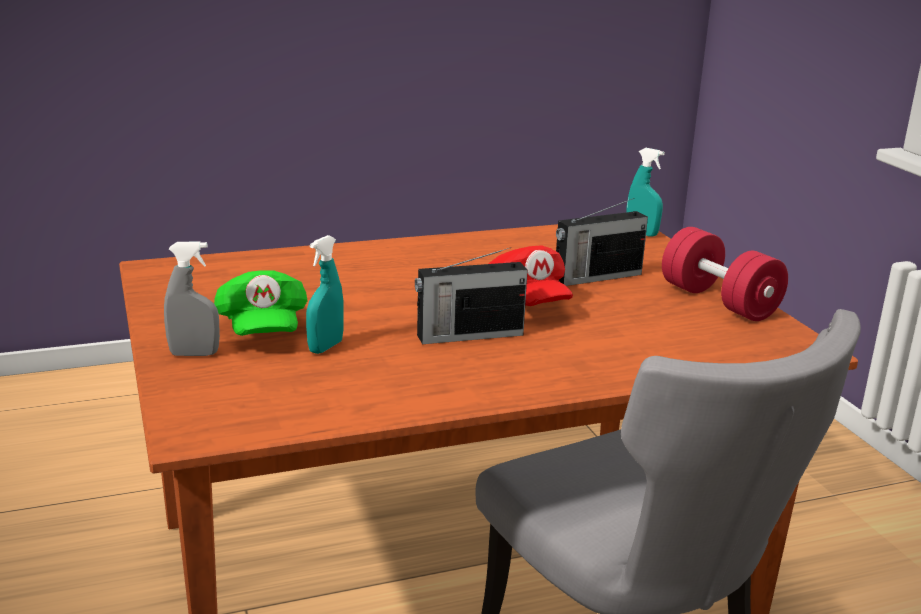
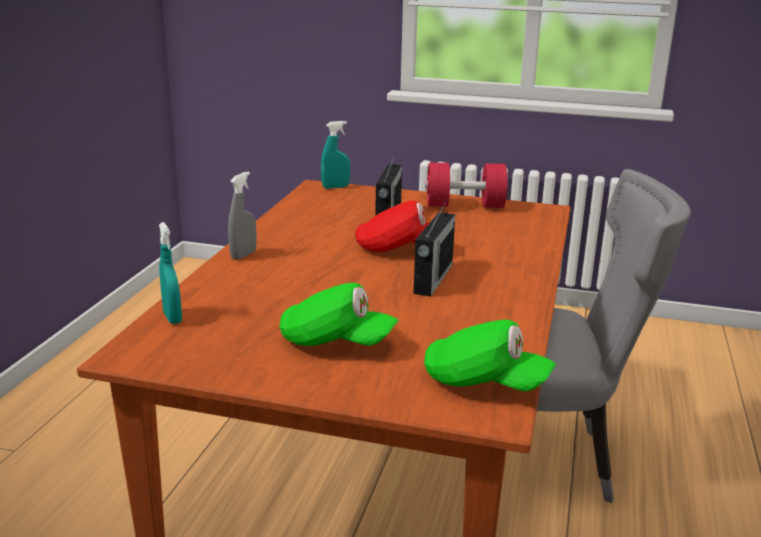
camera: 55 degrees left, 0 degrees up
(194, 354) = (349, 380): grey spray bottle -> grey spray bottle (243, 255)
(252, 413) = (484, 383): none -> green cap
(325, 347) = (397, 328): turquoise spray bottle -> turquoise spray bottle (172, 317)

